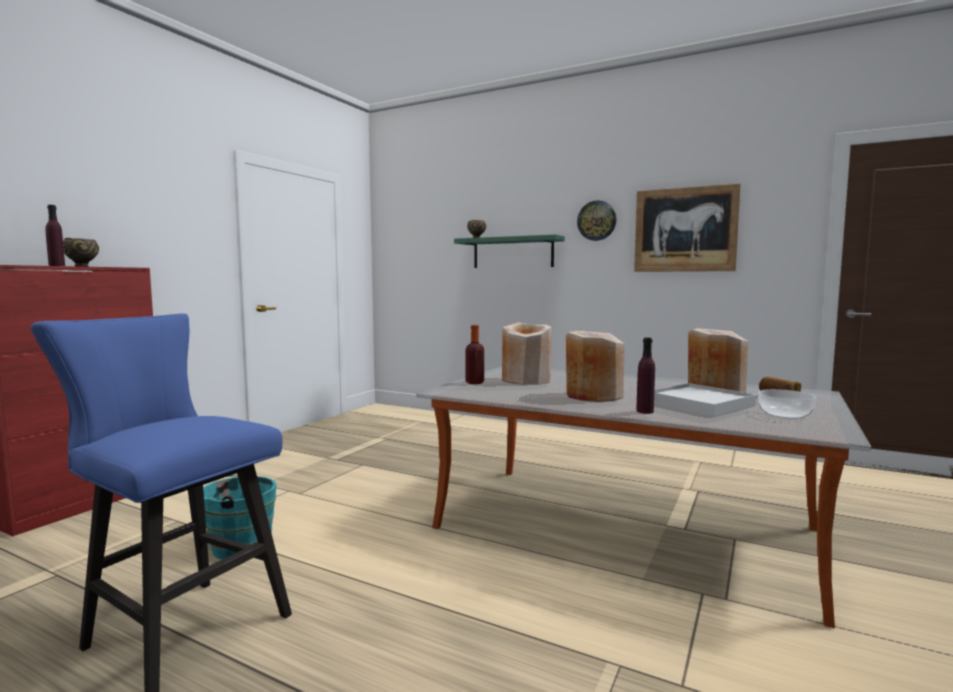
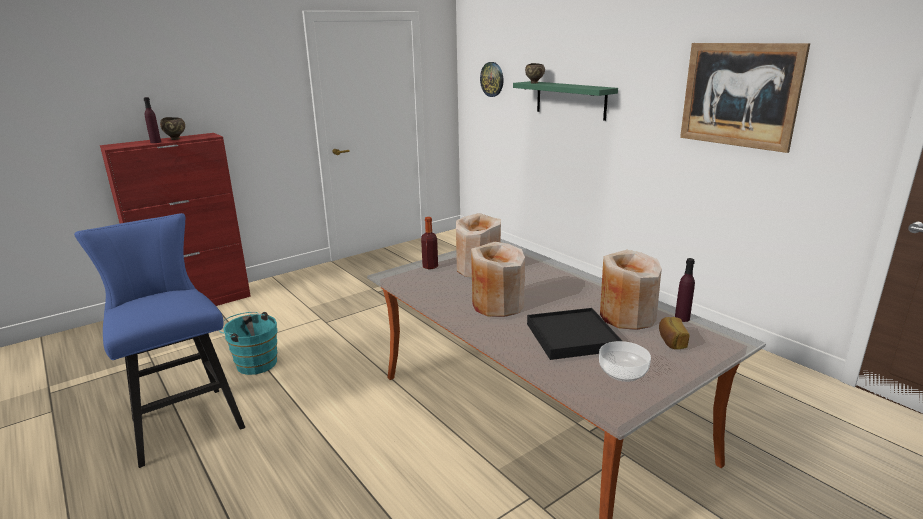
camera: 25 degrees right, 15 degrees up
(596, 220) = (650, 73): wall clock -> wall clock (492, 79)
(644, 411) = (503, 339): purple bottle -> purple bottle (682, 318)
(699, 404) = (571, 337): white tray -> black tray

